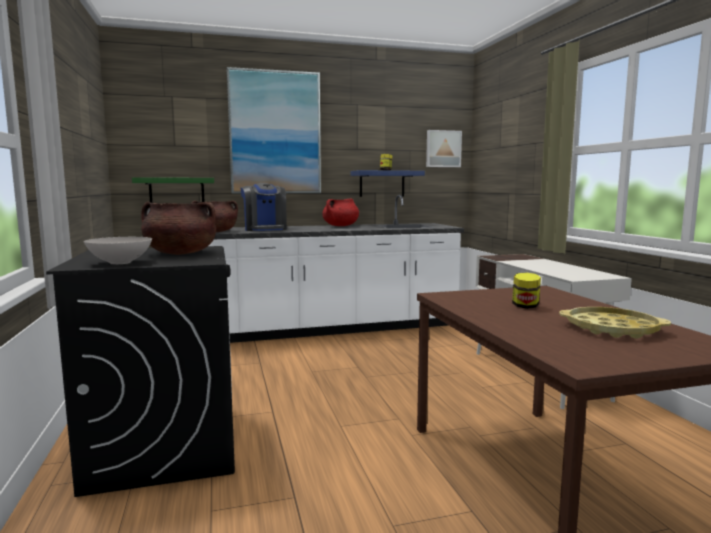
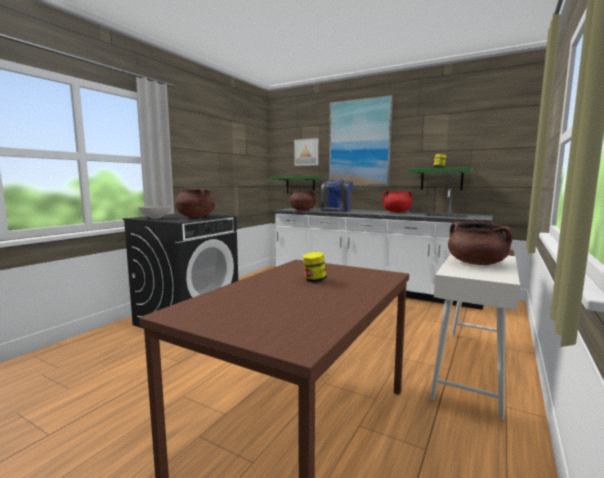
camera: 45 degrees right, 0 degrees up
(382, 184) = (441, 179): blue shelf -> green shelf
(443, 149) = (507, 146): picture -> picture (306, 152)
(555, 268) = (476, 263): none -> brown cooking pot
(611, 329) = (292, 307): yellow tray -> none

